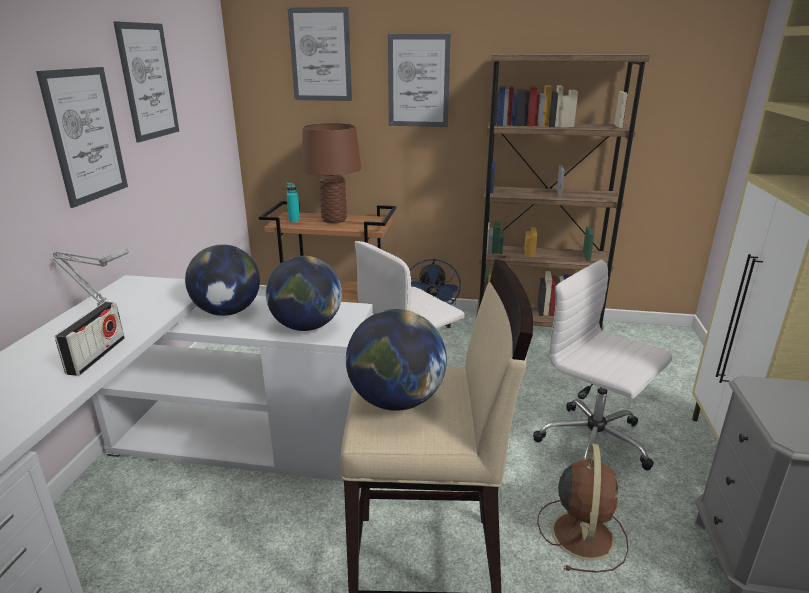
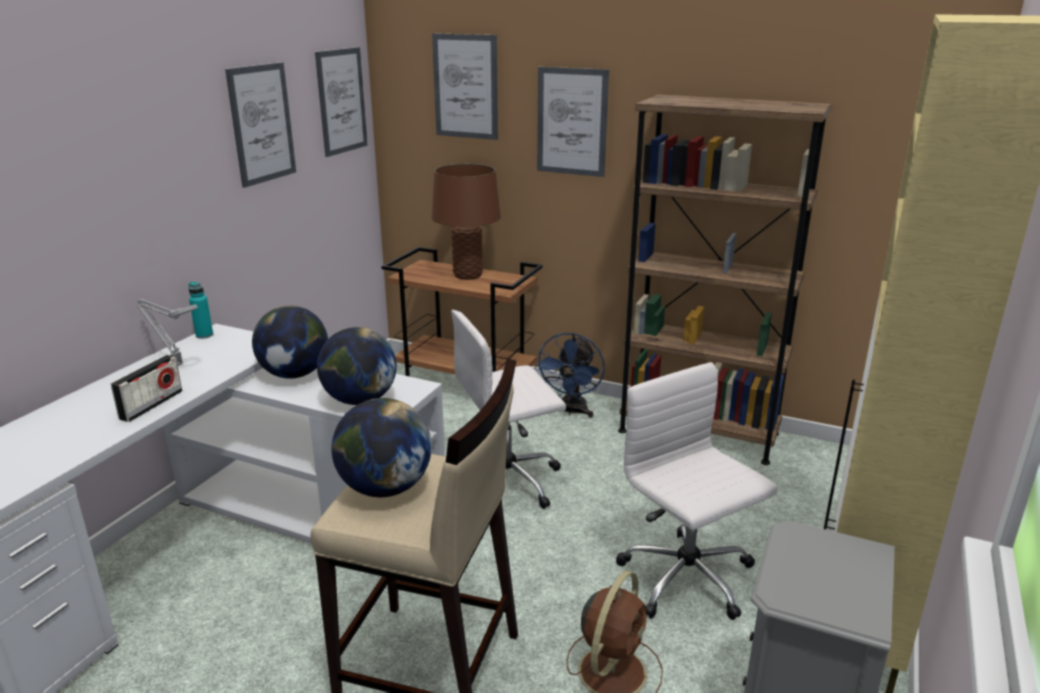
camera: 15 degrees right, 0 degrees up
(85, 135) = (184, 185): picture -> picture (341, 101)
(294, 221) = (423, 273): turquoise bottle -> turquoise bottle (204, 335)

